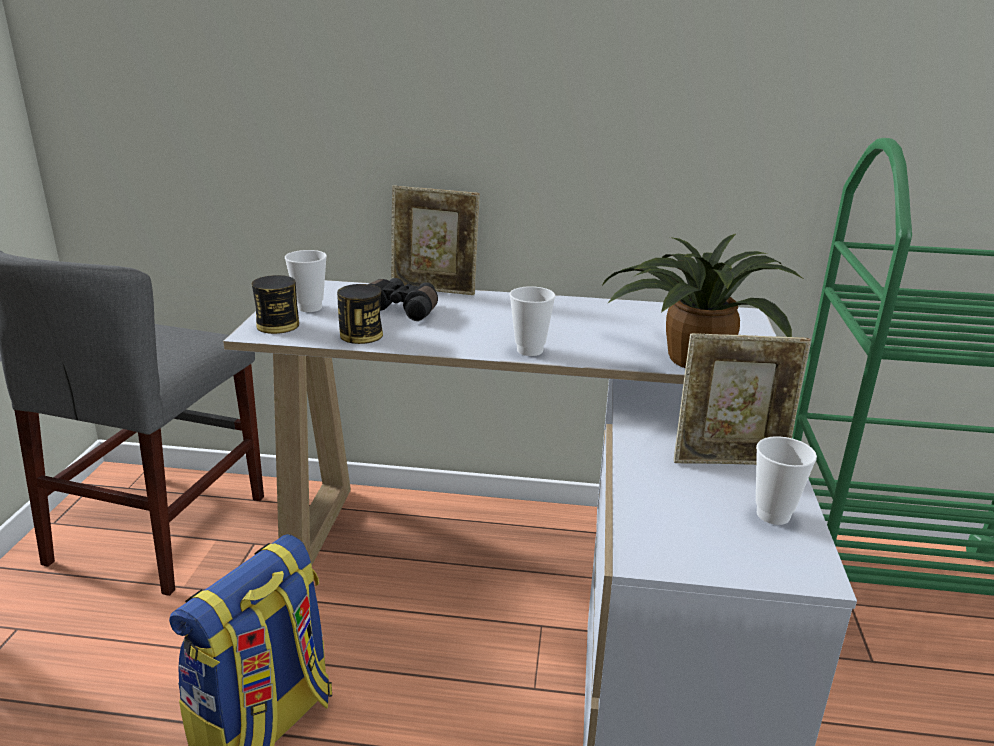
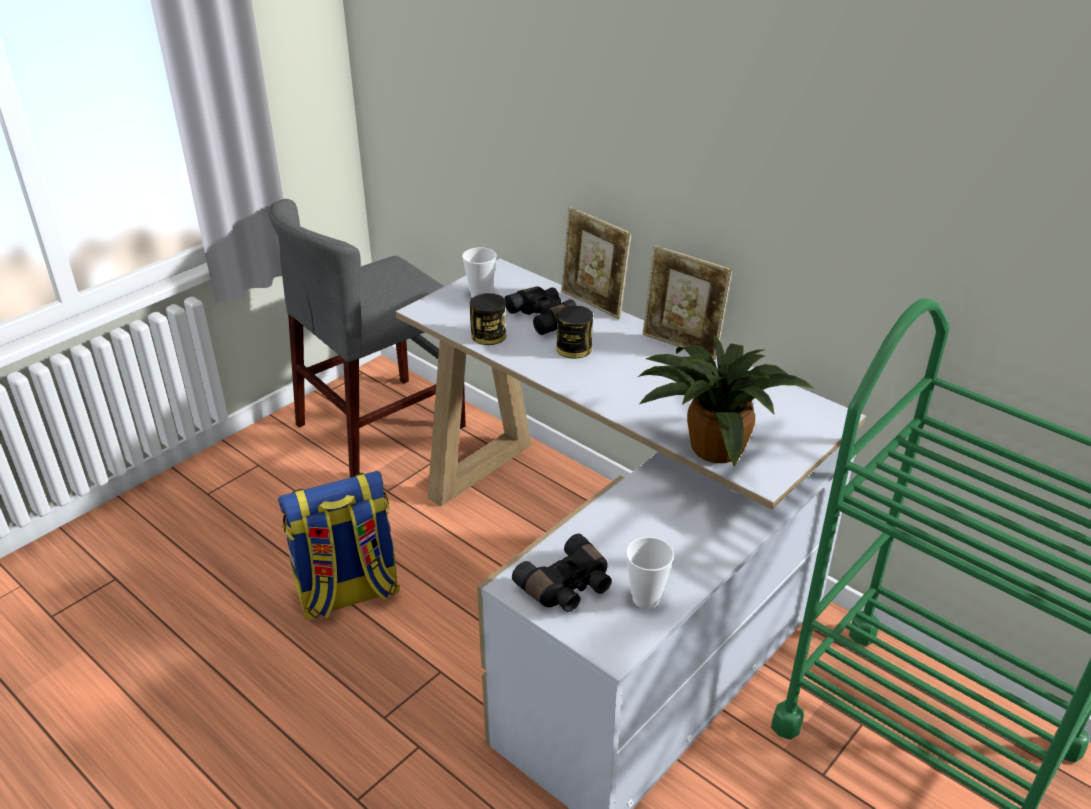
camera: 35 degrees right, 10 degrees up
(278, 325) = (442, 307): can -> can (574, 348)
(530, 350) = (593, 392): cup -> none
(694, 536) = (567, 587): none -> black binoculars
(730, 461) = (673, 544): picture frame -> picture frame (681, 345)

